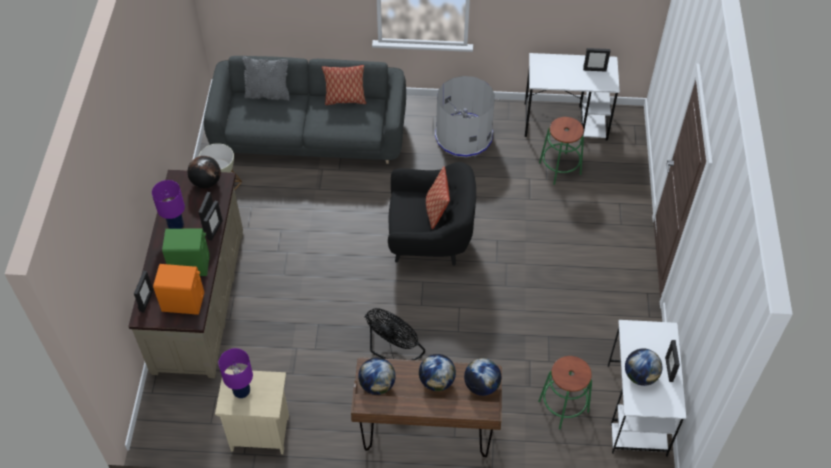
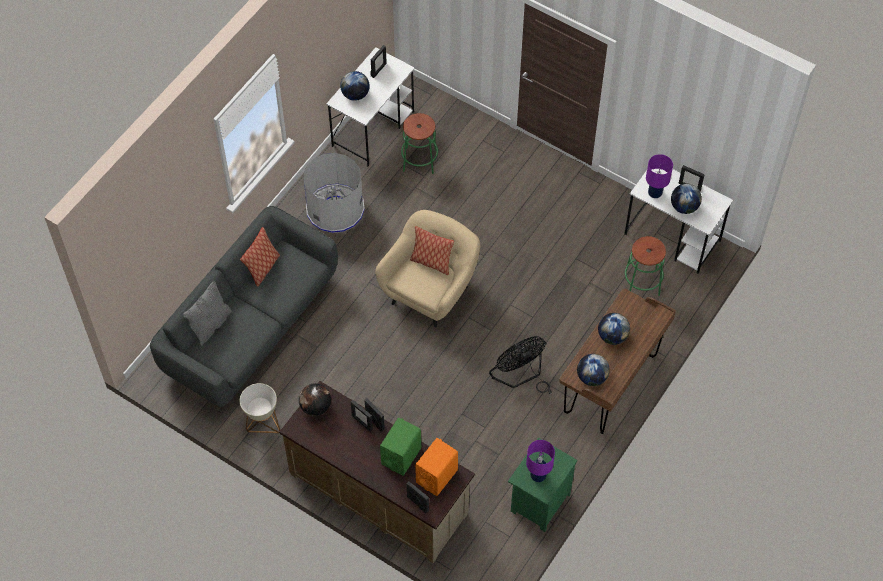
camera: 60 degrees left, 5 degrees up
(176, 226) = (350, 450): purple table lamp -> purple table lamp (655, 194)
(259, 431) = (538, 502): beige nightstand -> green nightstand
(430, 241) = (430, 291): black armchair -> beige armchair
(481, 385) = (633, 309): globe -> globe (355, 95)

